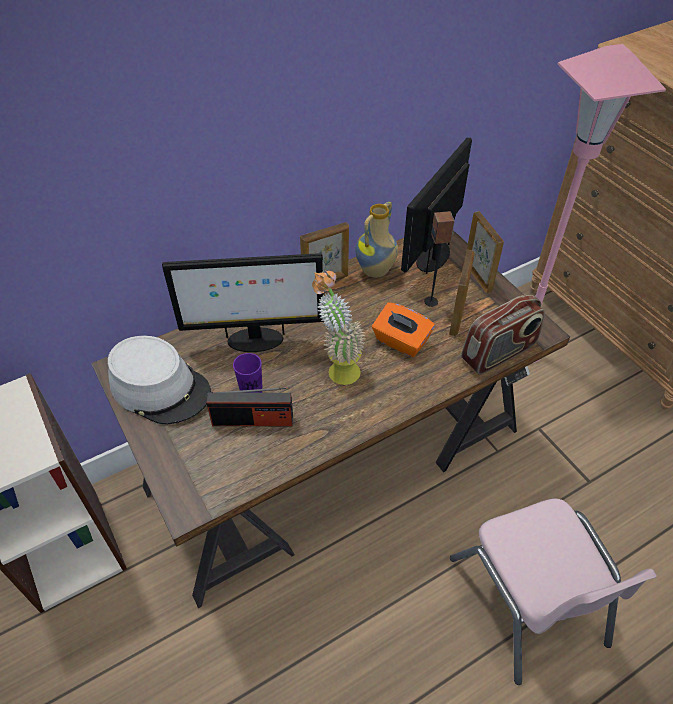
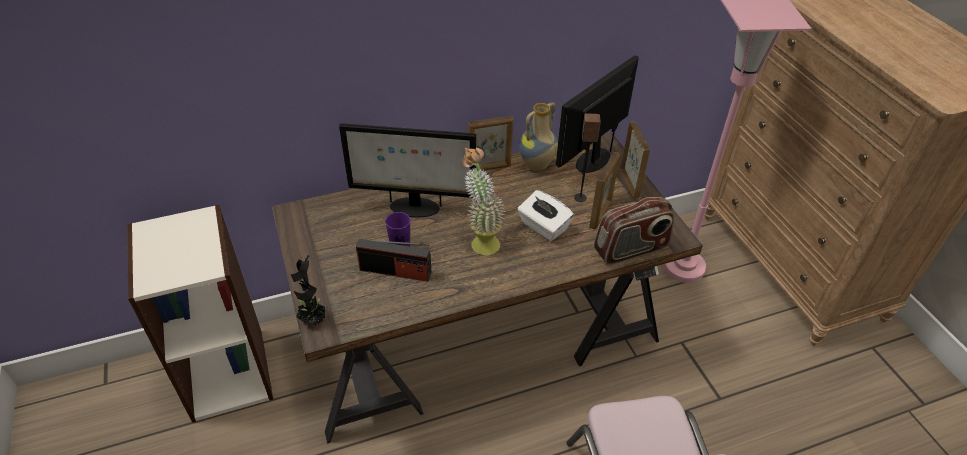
camera: 10 degrees right, 5 degrees down
(160, 388) = (324, 234): grey hat -> none
(174, 495) = (314, 320): none -> potted plant
(401, 341) = (543, 227): orange tissue box -> white tissue box

